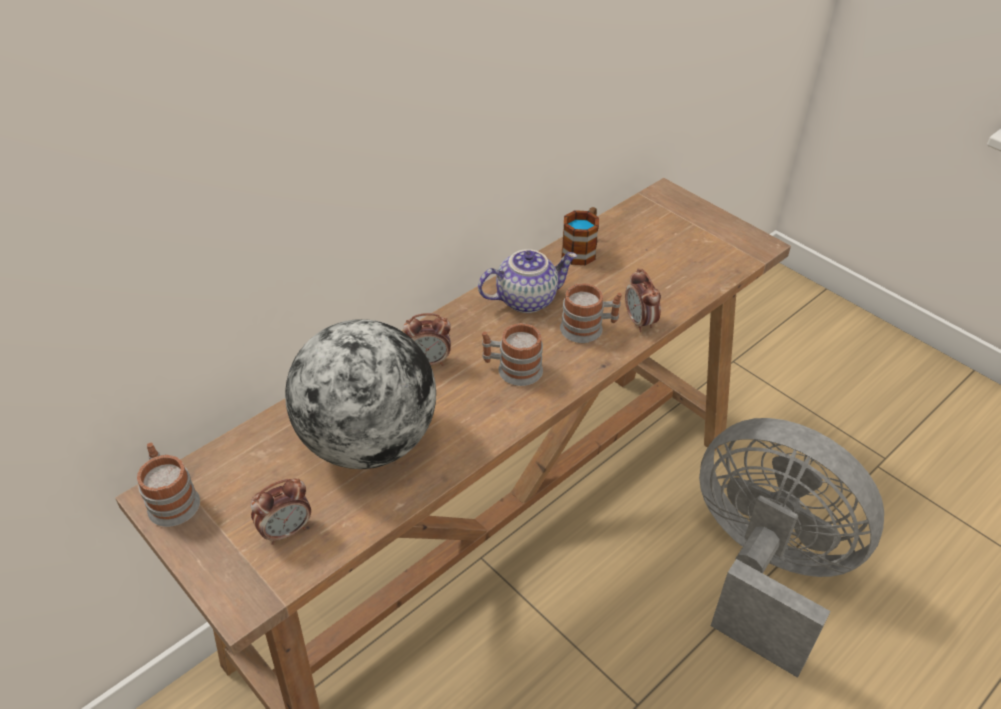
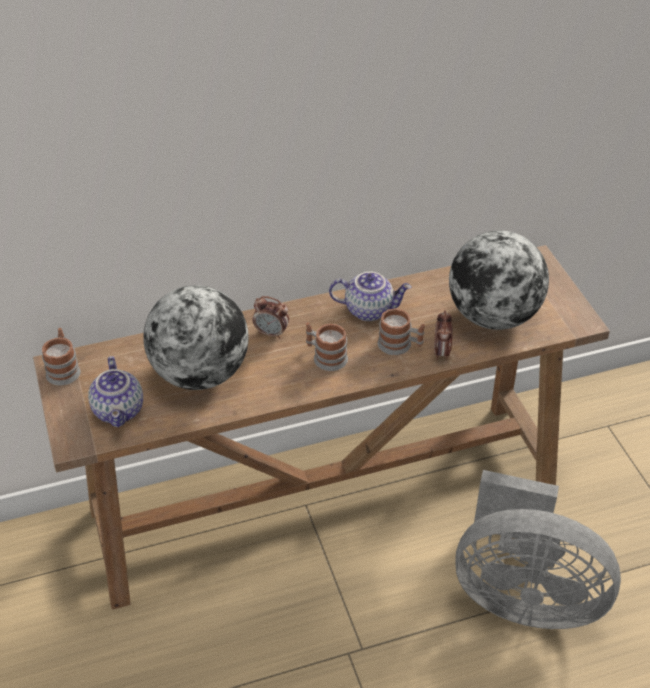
camera: 25 degrees right, 0 degrees up
(286, 531) = (120, 411): alarm clock -> teapot
(581, 249) = (436, 285): mug -> none
(665, 266) = (493, 316): none -> globe
(764, 571) = (523, 596): grey fan -> grey fan turned 135 degrees clockwise

